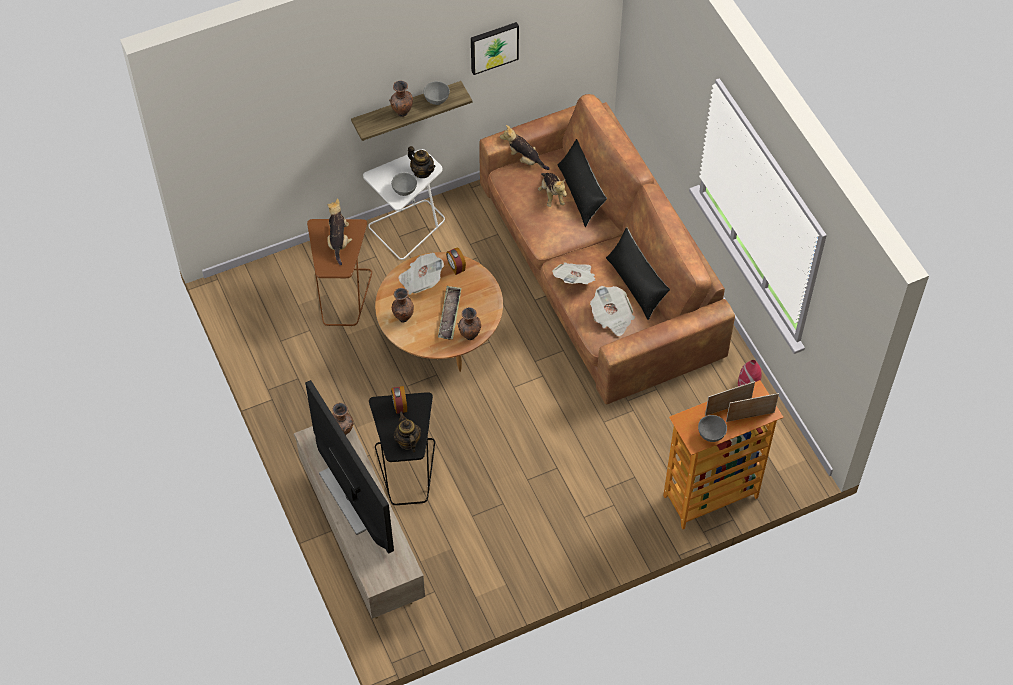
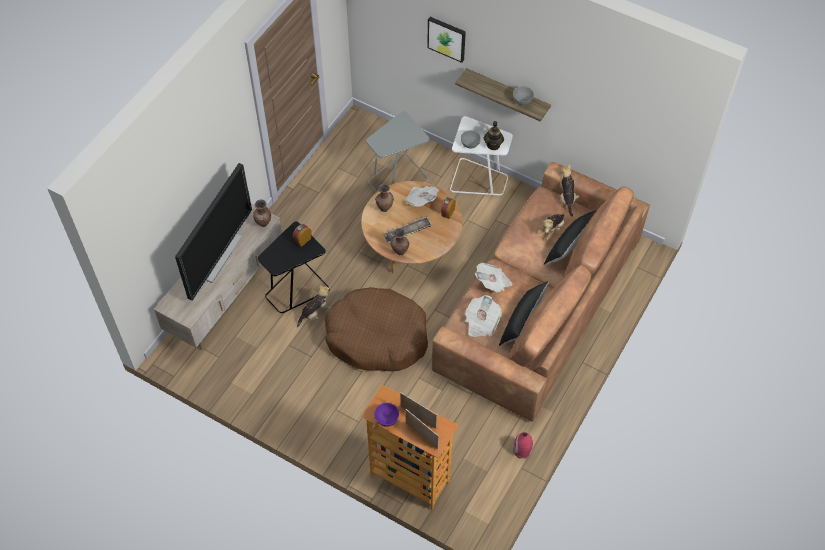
camera: 55 degrees right, 0 degrees up
(339, 241) = (401, 135): plush toy -> plush toy (315, 313)
(342, 295) = (397, 177): brown side table -> grey side table
(402, 114) = (494, 90): brown vase -> none
(407, 441) = (279, 260): teapot -> none
(493, 46) = (581, 97): picture -> picture (447, 38)
(526, 430) = (377, 337): none -> brown dog bed
(711, 435) = (386, 420): grey bowl -> purple bowl

